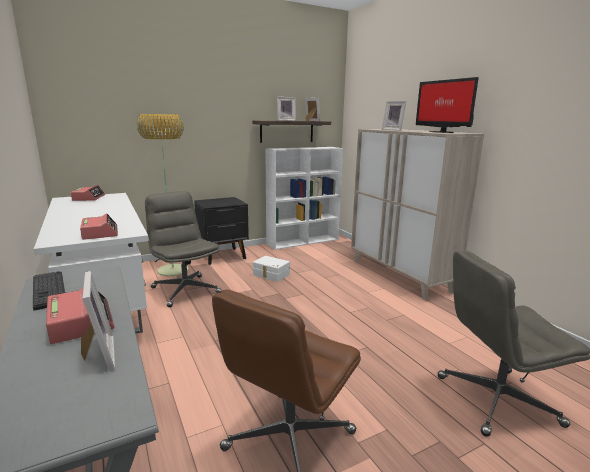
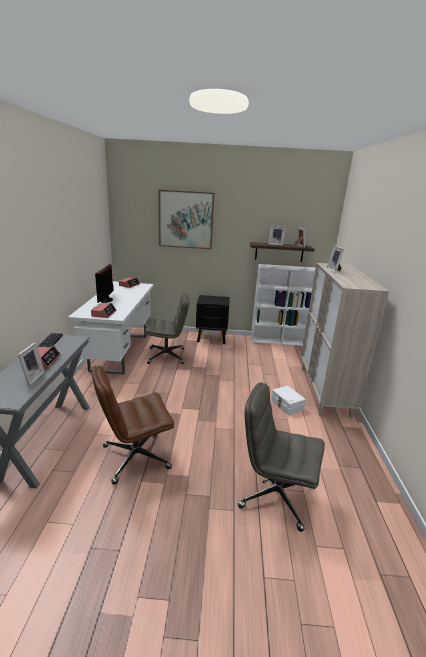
camera: 30 degrees right, 5 degrees up
(162, 93) = (186, 220): none -> picture
(173, 270) = (172, 340): floor lamp -> none
(185, 290) = (167, 356): grey office chair -> grey office chair turned 90 degrees clockwise
(271, 275) = (228, 361): white storage box -> white storage box (286, 405)
(441, 132) = (357, 282): monitor -> monitor (107, 300)

